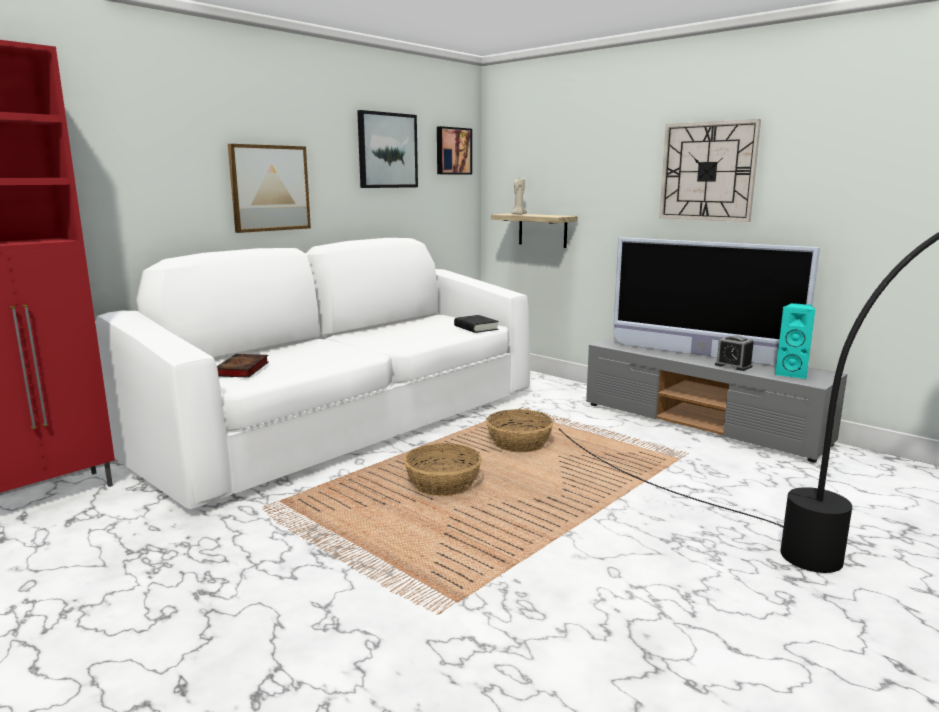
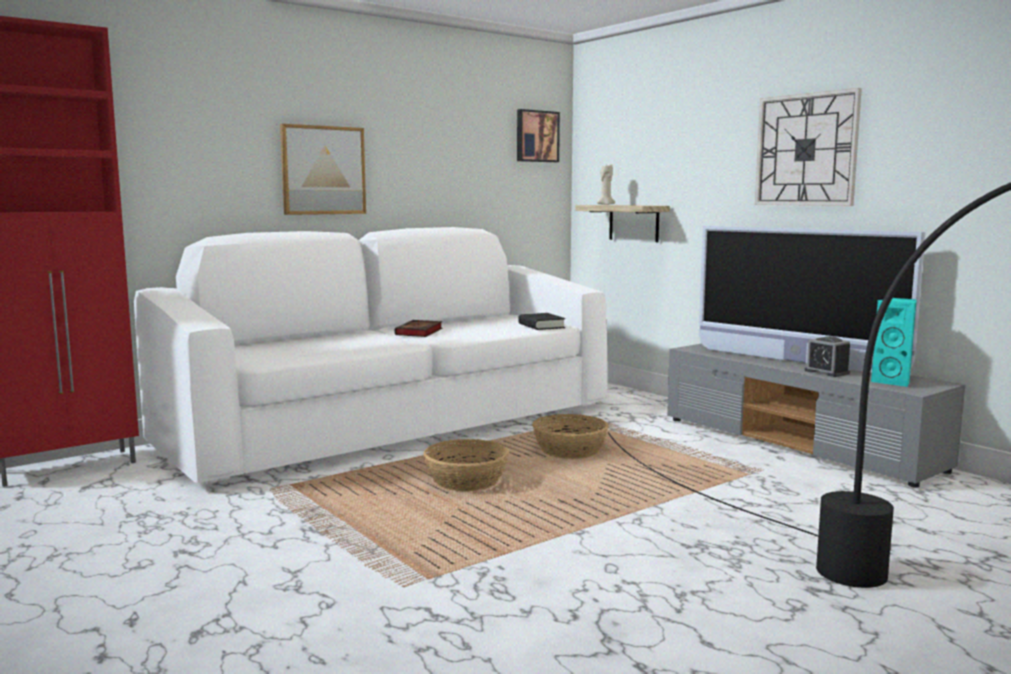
camera: 10 degrees right, 5 degrees down
(242, 370) = (270, 350): book -> book (419, 332)
(387, 150) = (457, 134): picture -> none

